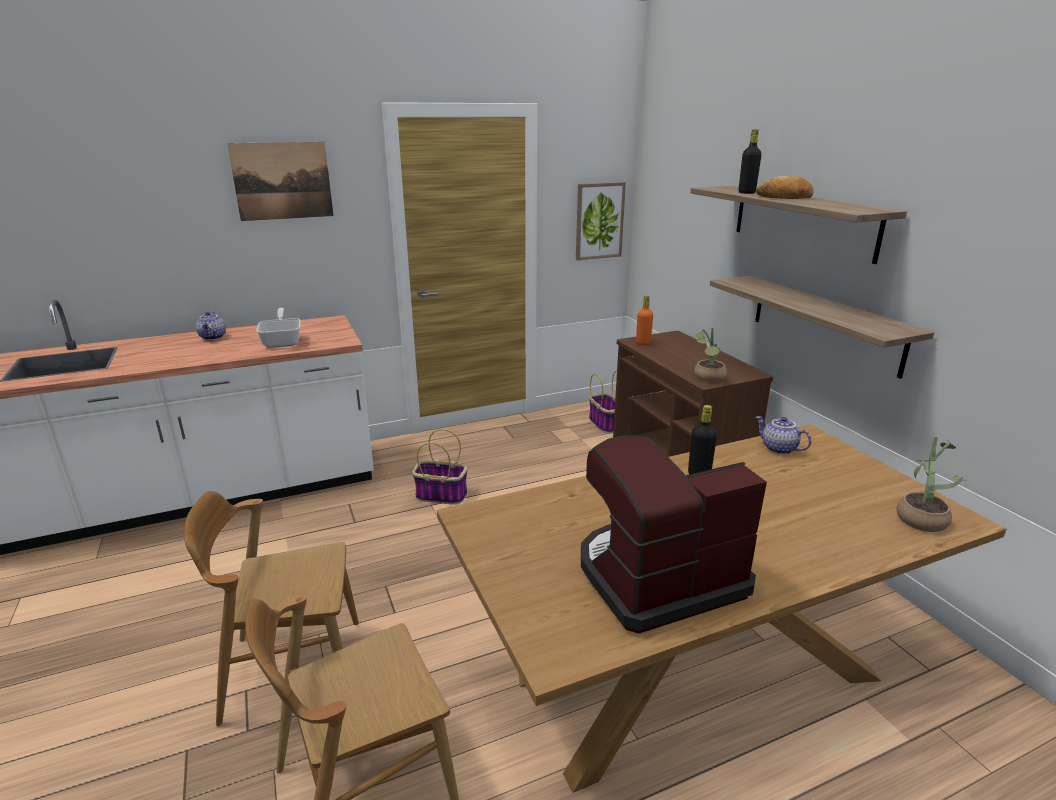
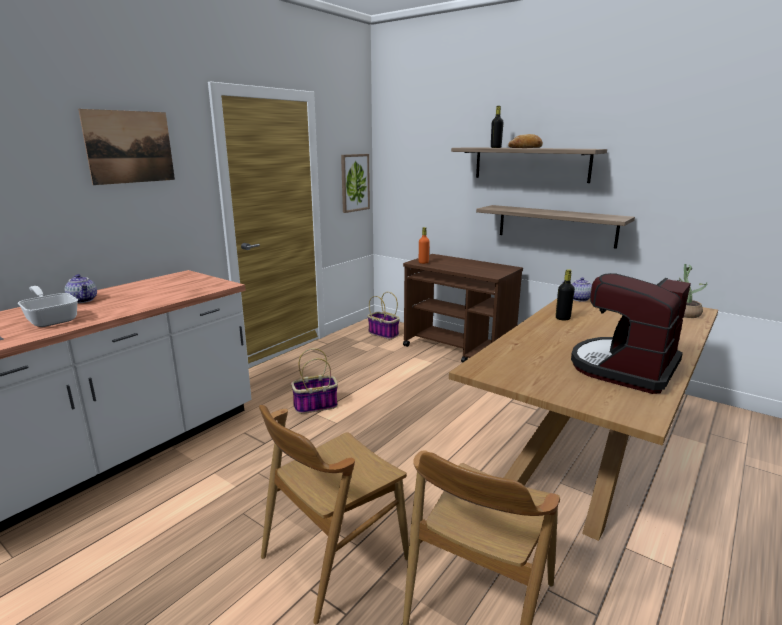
camera: 30 degrees left, 5 degrees down
(283, 341) = (165, 292): frying pan -> frying pan (51, 319)
(707, 378) = (491, 273): potted plant -> none

